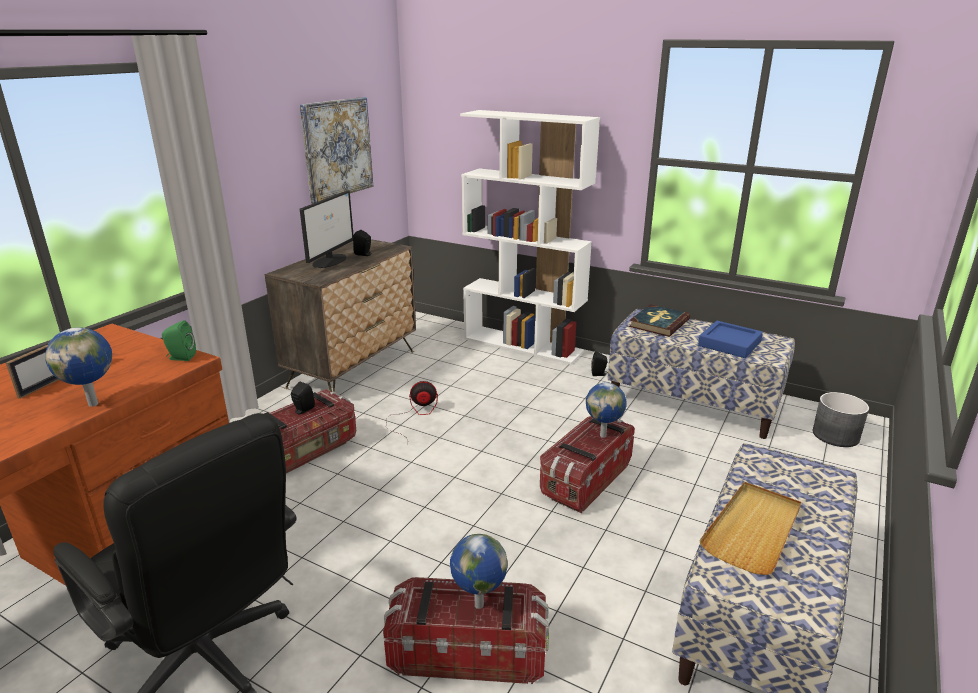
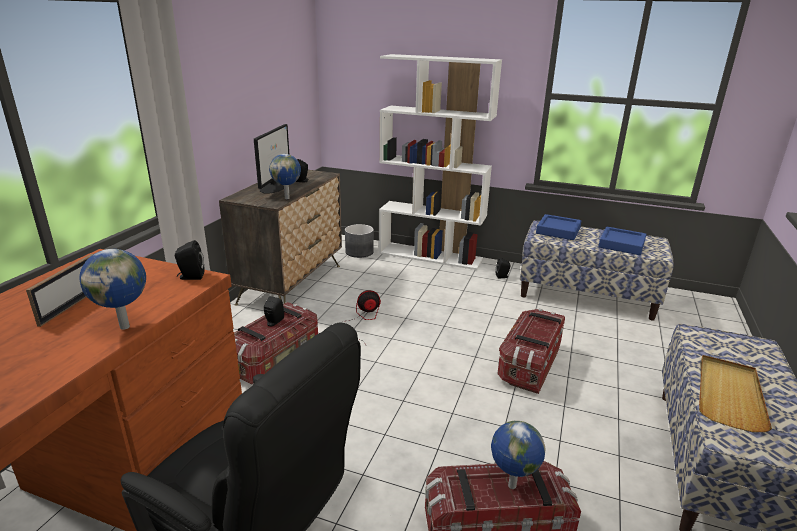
camera: 10 degrees left, 0 degrees up
(180, 357) = (190, 277): green speaker -> black speaker
(337, 148) = (271, 86): picture -> none
(603, 435) = (545, 326): globe -> globe (287, 198)
(658, 323) = (558, 231): book -> blue tray
(836, 435) = (704, 314): grey planter -> grey planter (359, 252)

